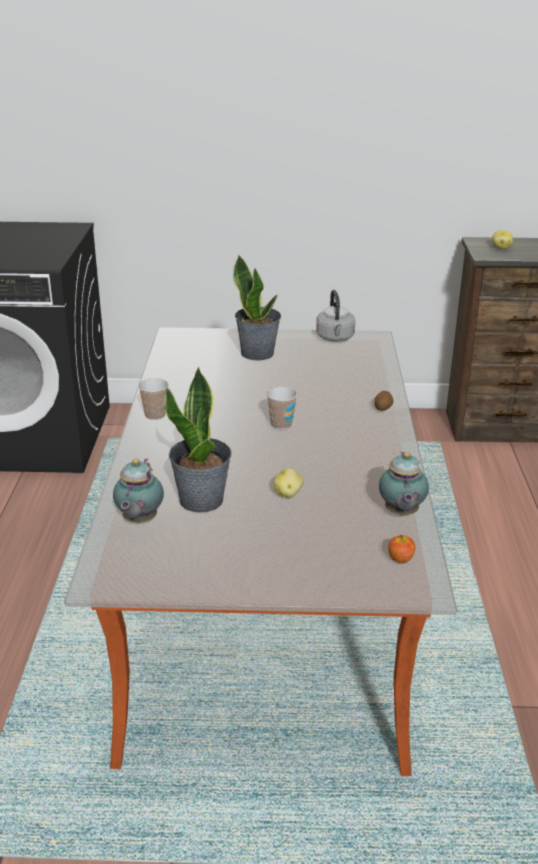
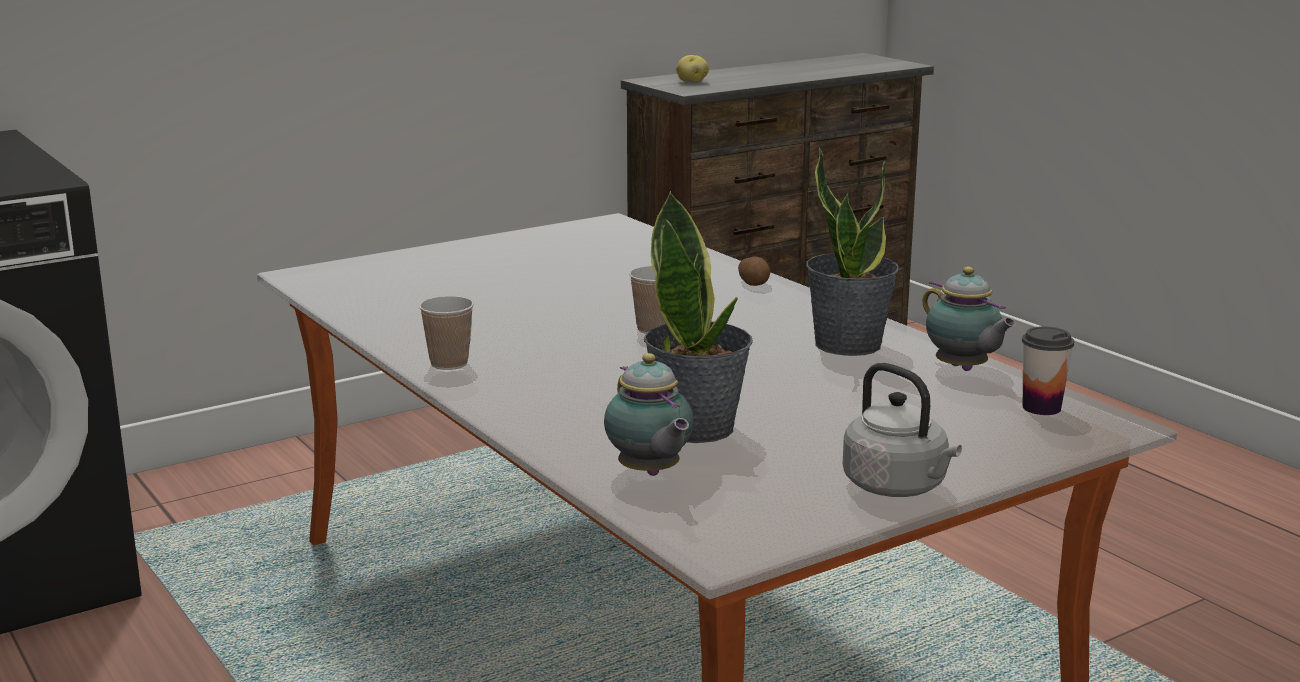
camera: 35 degrees left, 10 degrees down
(258, 353) = (477, 268): potted plant -> potted plant (848, 344)
(288, 493) = (797, 390): potato -> none
(335, 338) = (560, 233): grey kettle -> grey kettle (898, 487)
(400, 559) = (1041, 408): apple -> cup

